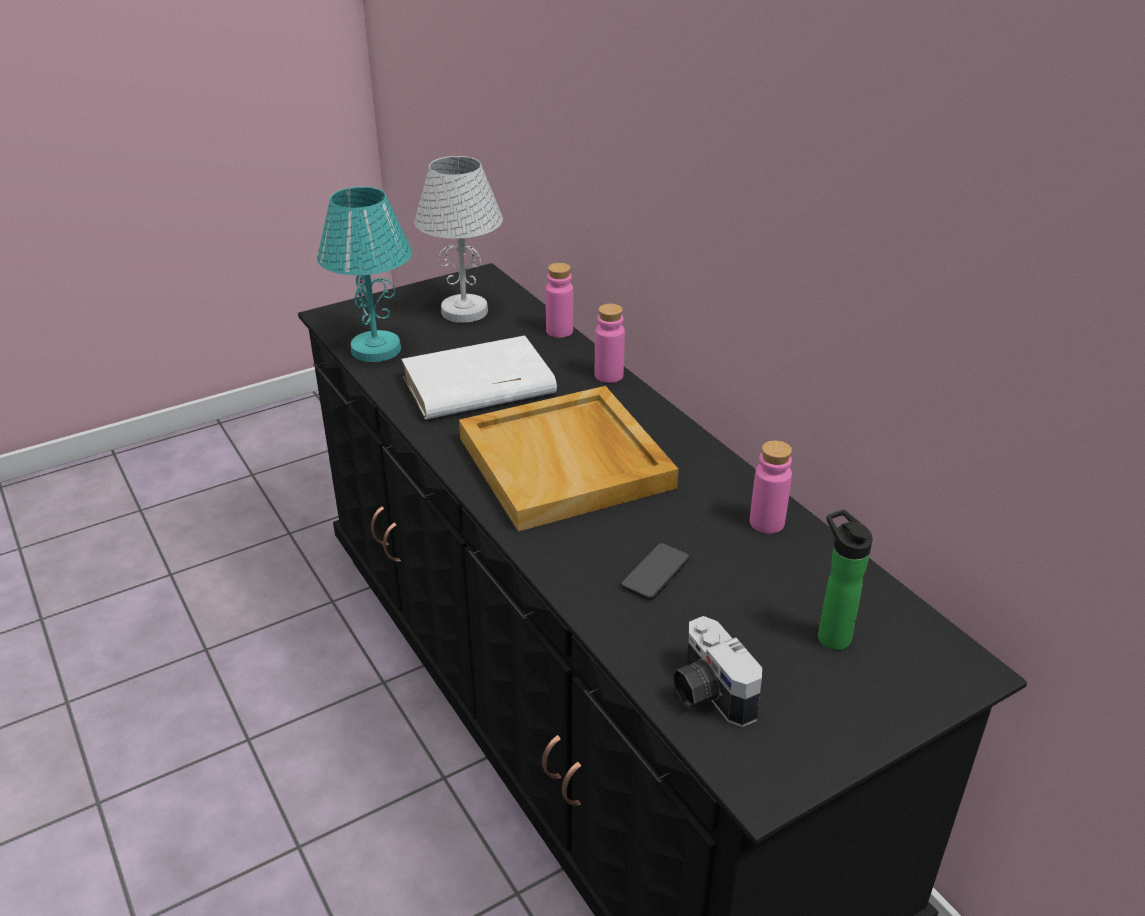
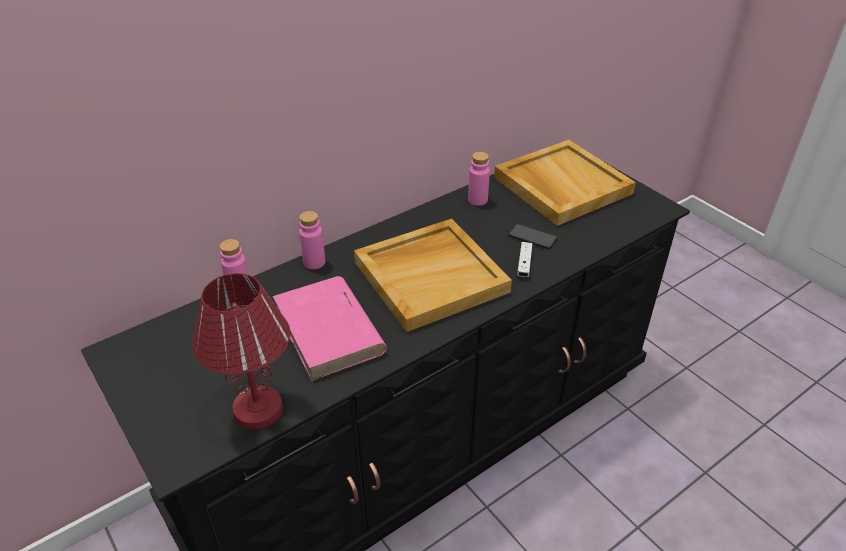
camera: 95 degrees left, 5 degrees up
(376, 349) = (258, 408): turquoise table lamp -> red table lamp
(465, 311) = (189, 355): white table lamp -> none
(477, 386) = (329, 331): white book -> pink book
(583, 553) = (524, 264): none -> white game controller
(708, 694) = (616, 220): camera -> none
(830, 635) = (561, 185): bottle -> beige tray

